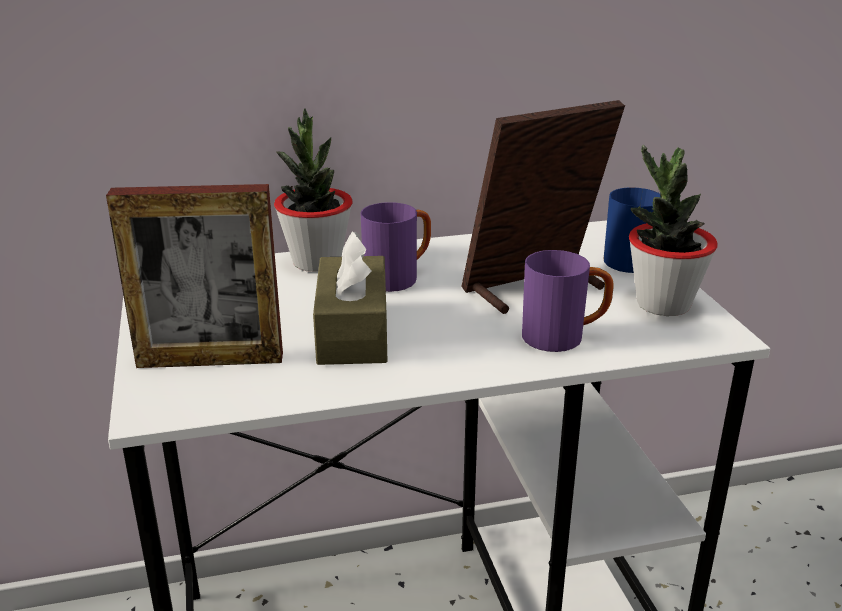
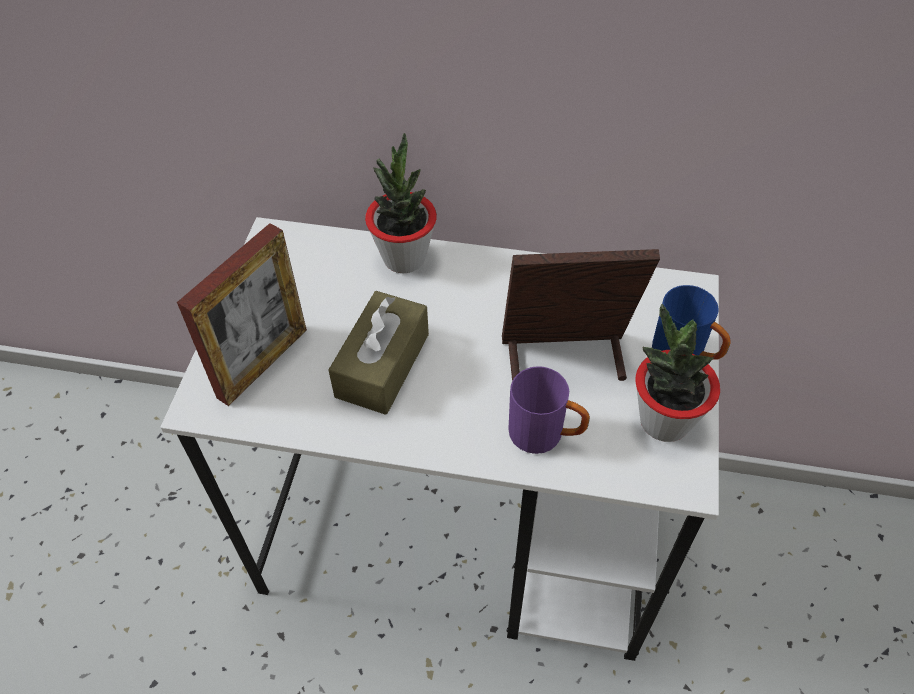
camera: 25 degrees right, 25 degrees up
(210, 360) = (263, 363): picture frame -> picture frame turned 75 degrees counterclockwise
(399, 278) = (459, 303): purple mug -> none

